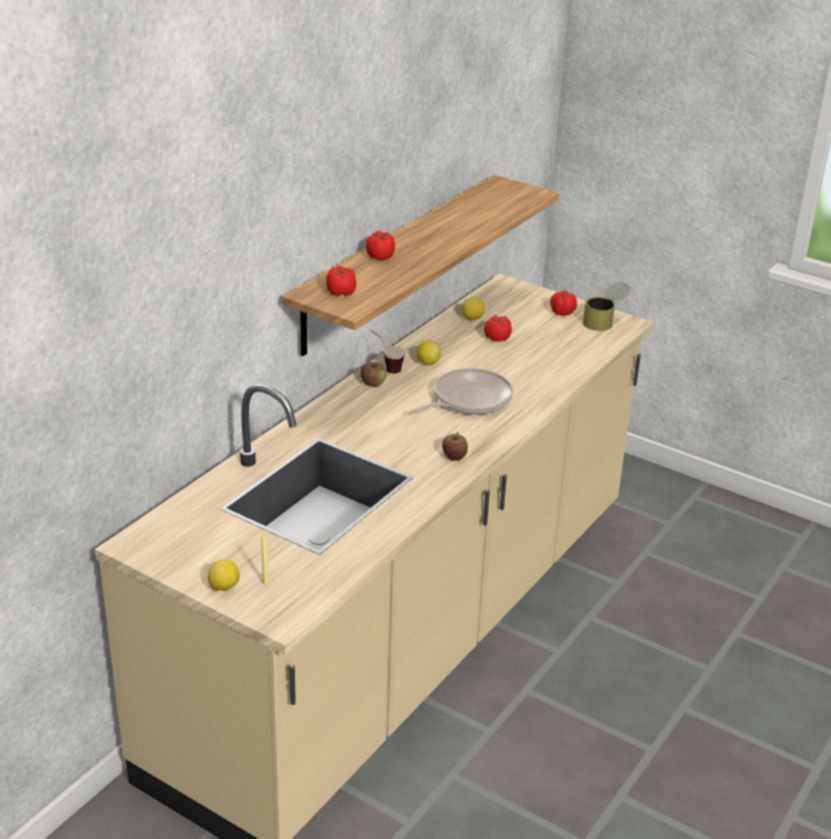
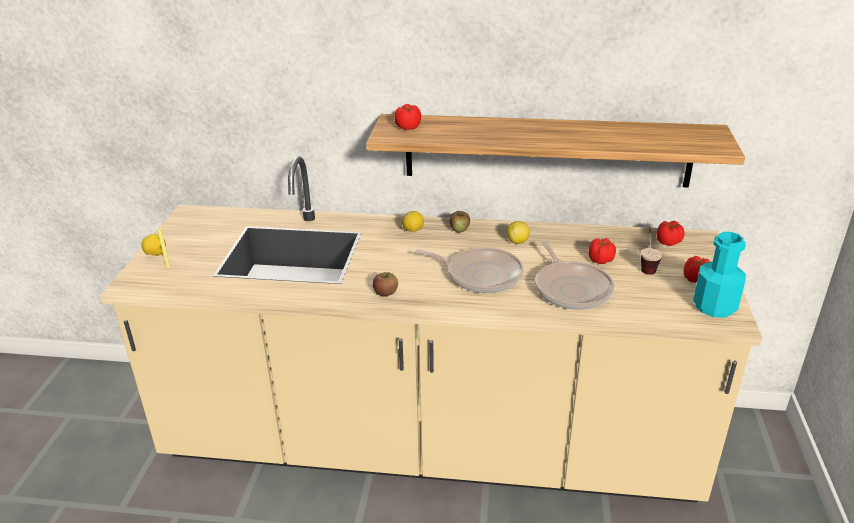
camera: 65 degrees right, 0 degrees up
(381, 256) = (488, 124): tomato -> tomato (669, 242)
(386, 367) = (488, 227): cup -> cup (647, 266)
(472, 318) = (617, 240): lemon -> lemon (413, 231)
(529, 366) = (571, 288): none -> frying pan
(604, 321) = (714, 306): can -> turquoise bottle

